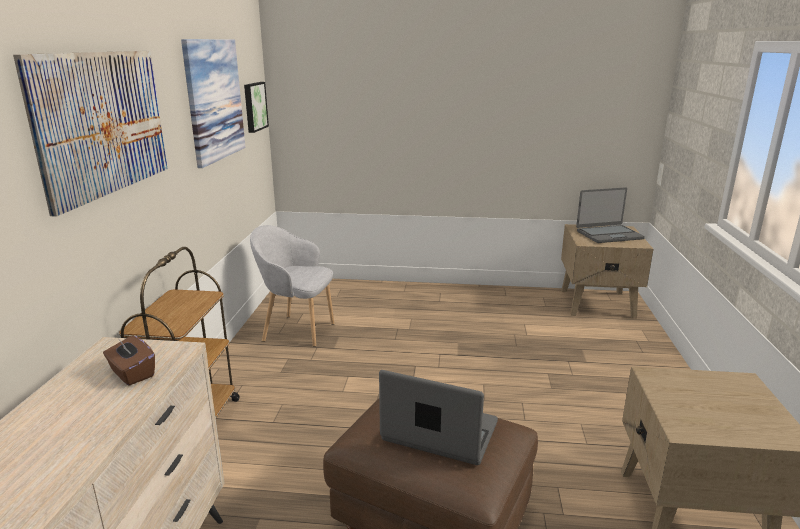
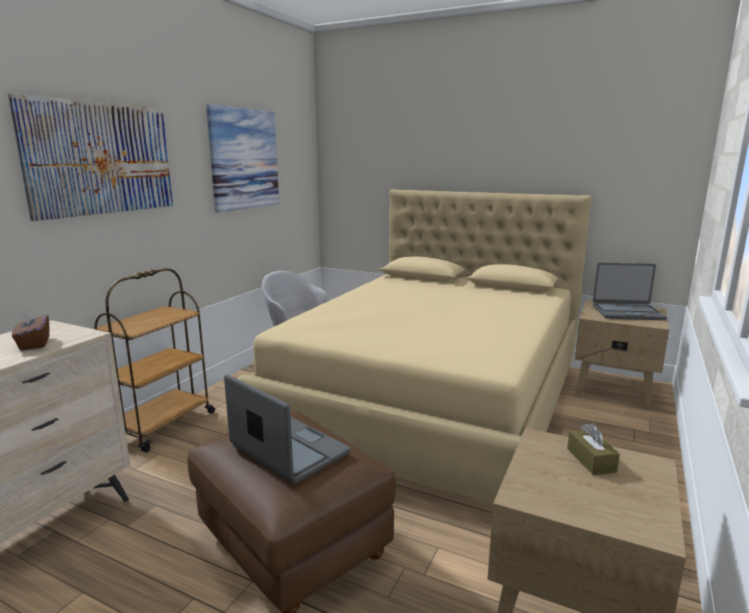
camera: 20 degrees right, 5 degrees down
(254, 106) = (298, 171): picture -> none
(455, 344) = (433, 401): none -> beige bed
(702, 386) = (591, 460): none -> brown tissue box

